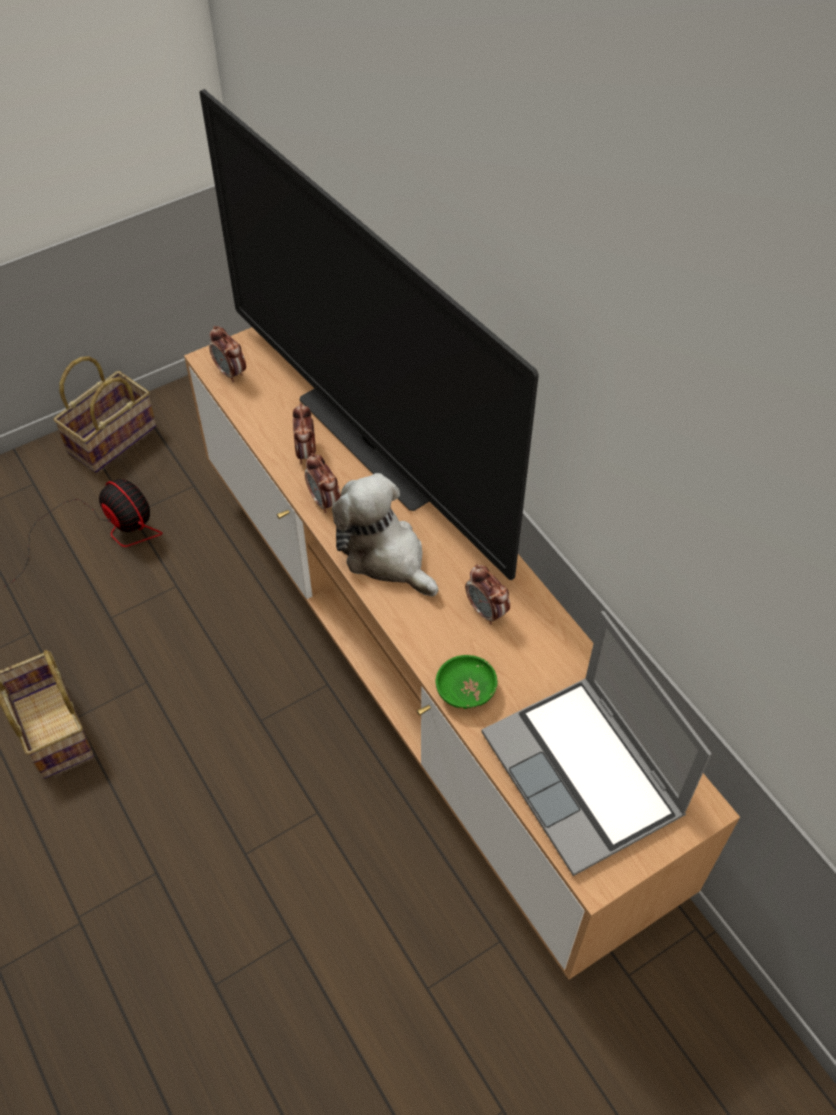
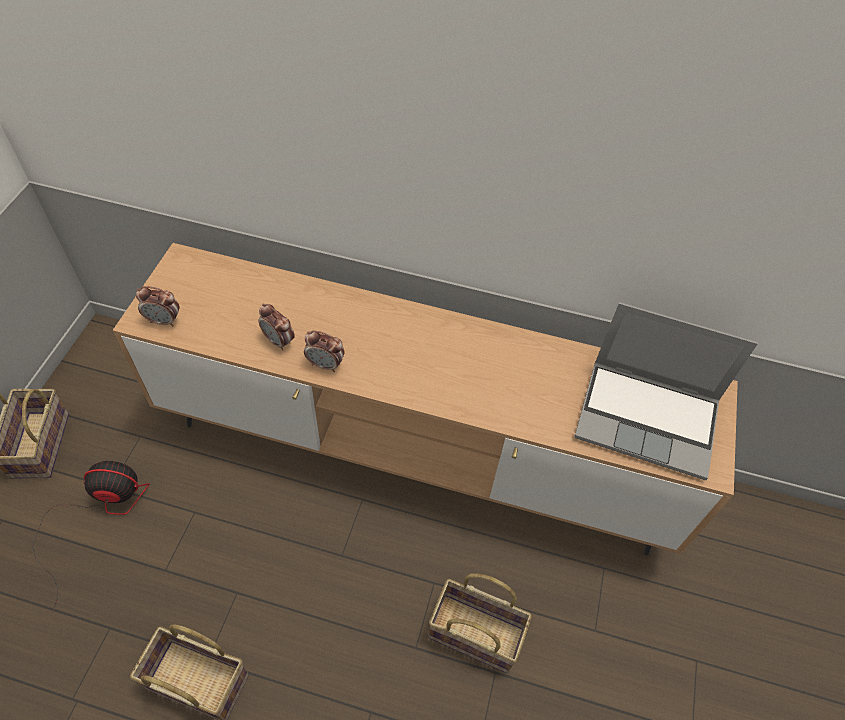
camera: 45 degrees left, 0 degrees up
(312, 890) = (478, 633): none -> basket
(367, 446) = (316, 310): television -> none
(385, 555) = (401, 372): plush toy -> none
(465, 691) = (537, 420): green bowl -> none
(486, 611) = (497, 364): alarm clock -> none

